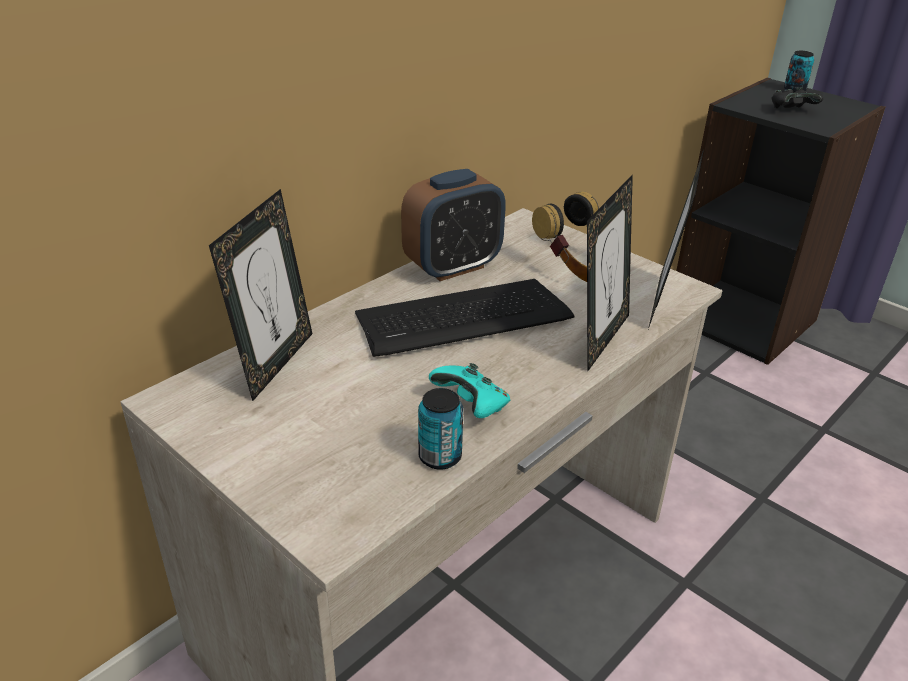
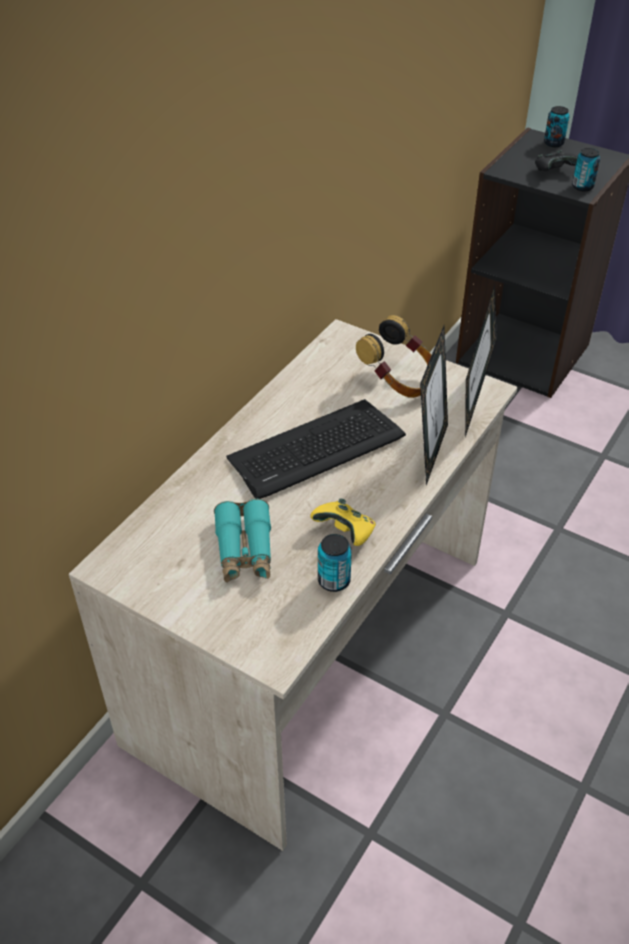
camera: 10 degrees left, 10 degrees up
(275, 363) = (178, 518): picture frame -> none
(340, 407) = (244, 550): none -> turquoise binoculars
(453, 267) = (293, 396): alarm clock -> none
(472, 406) = (346, 532): turquoise game controller -> yellow game controller
(823, 124) = (582, 187): none -> can

